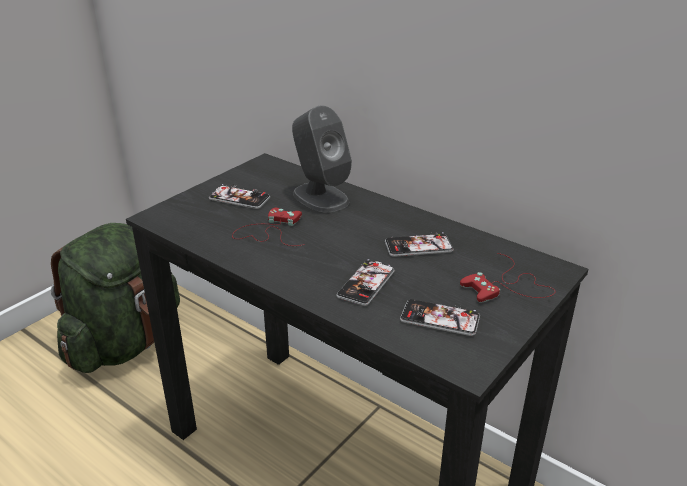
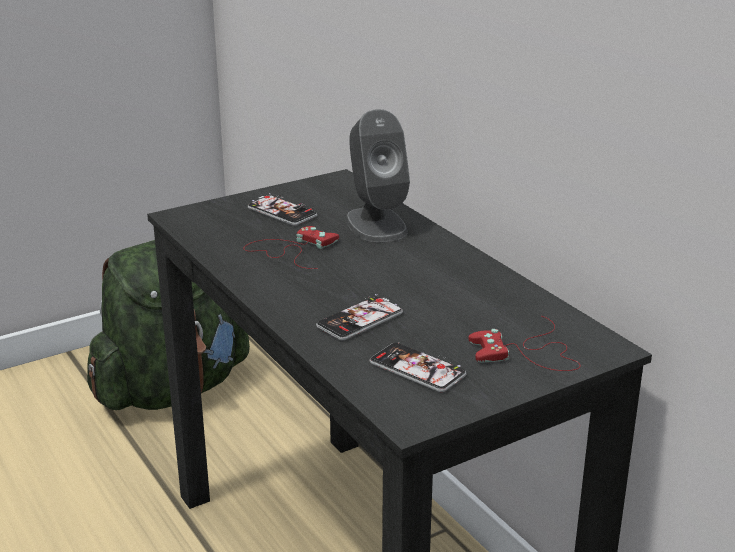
camera: 20 degrees right, 5 degrees down
(418, 246) = (452, 294): phone -> none

